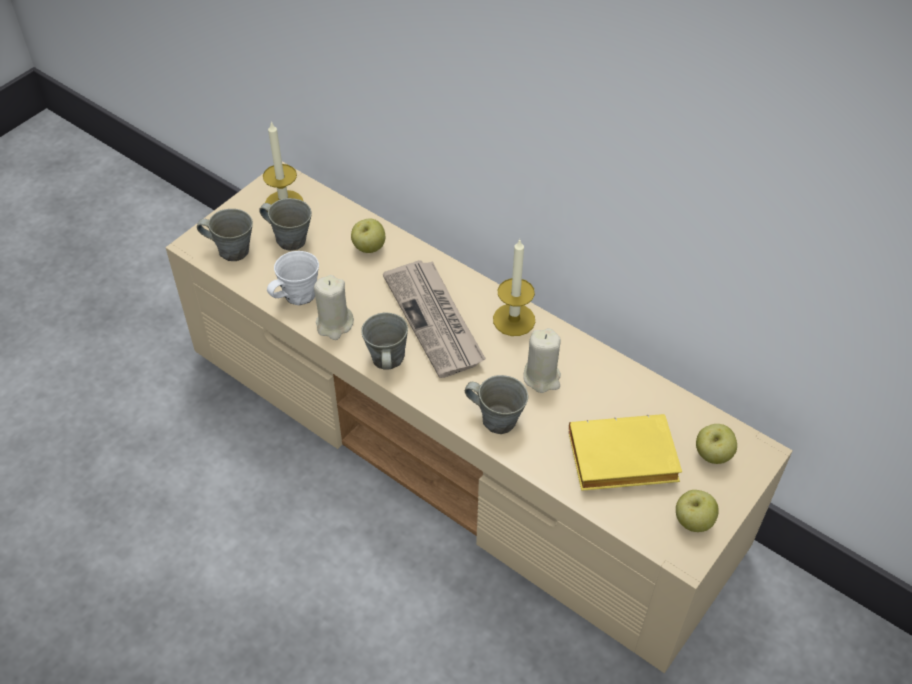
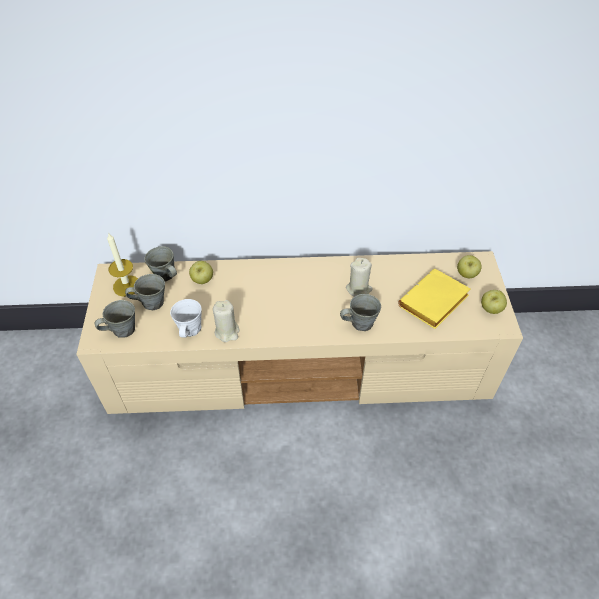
camera: 40 degrees left, 0 degrees up
(387, 360) = (275, 331): grey mug -> grey mug (165, 275)
(435, 320) = (278, 295): newspaper -> none
(514, 319) = (316, 270): candle -> none

